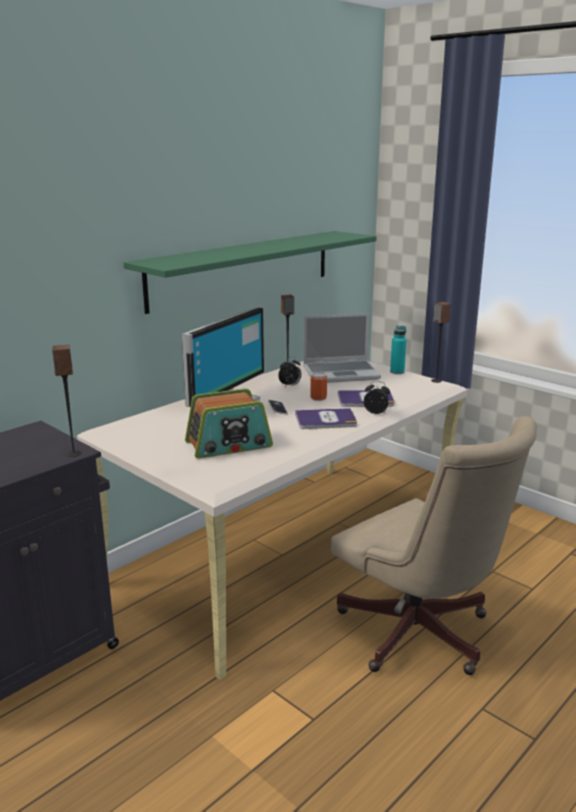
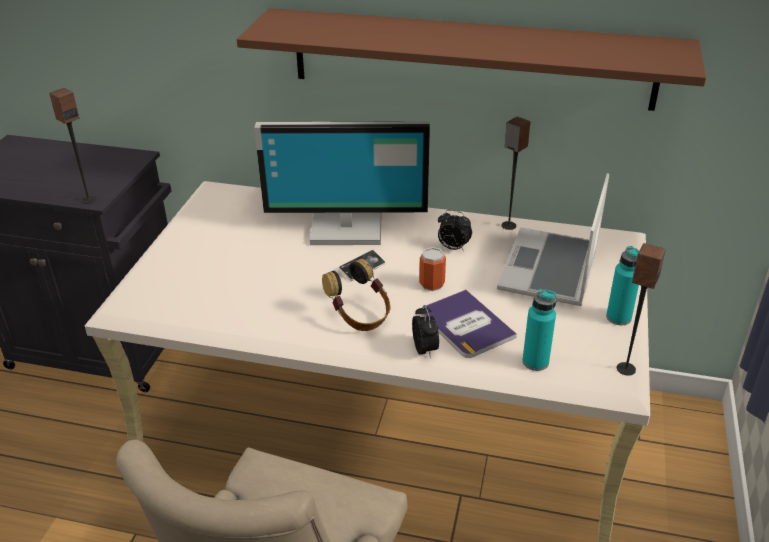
camera: 60 degrees right, 15 degrees up
(229, 445) = (228, 275): radio -> none
(243, 268) = (471, 58): green shelf -> brown shelf
(325, 420) = (360, 316): book -> headphones
(341, 373) = (551, 270): laptop -> laptop turned 60 degrees clockwise
(412, 394) = (535, 362): none -> turquoise bottle

